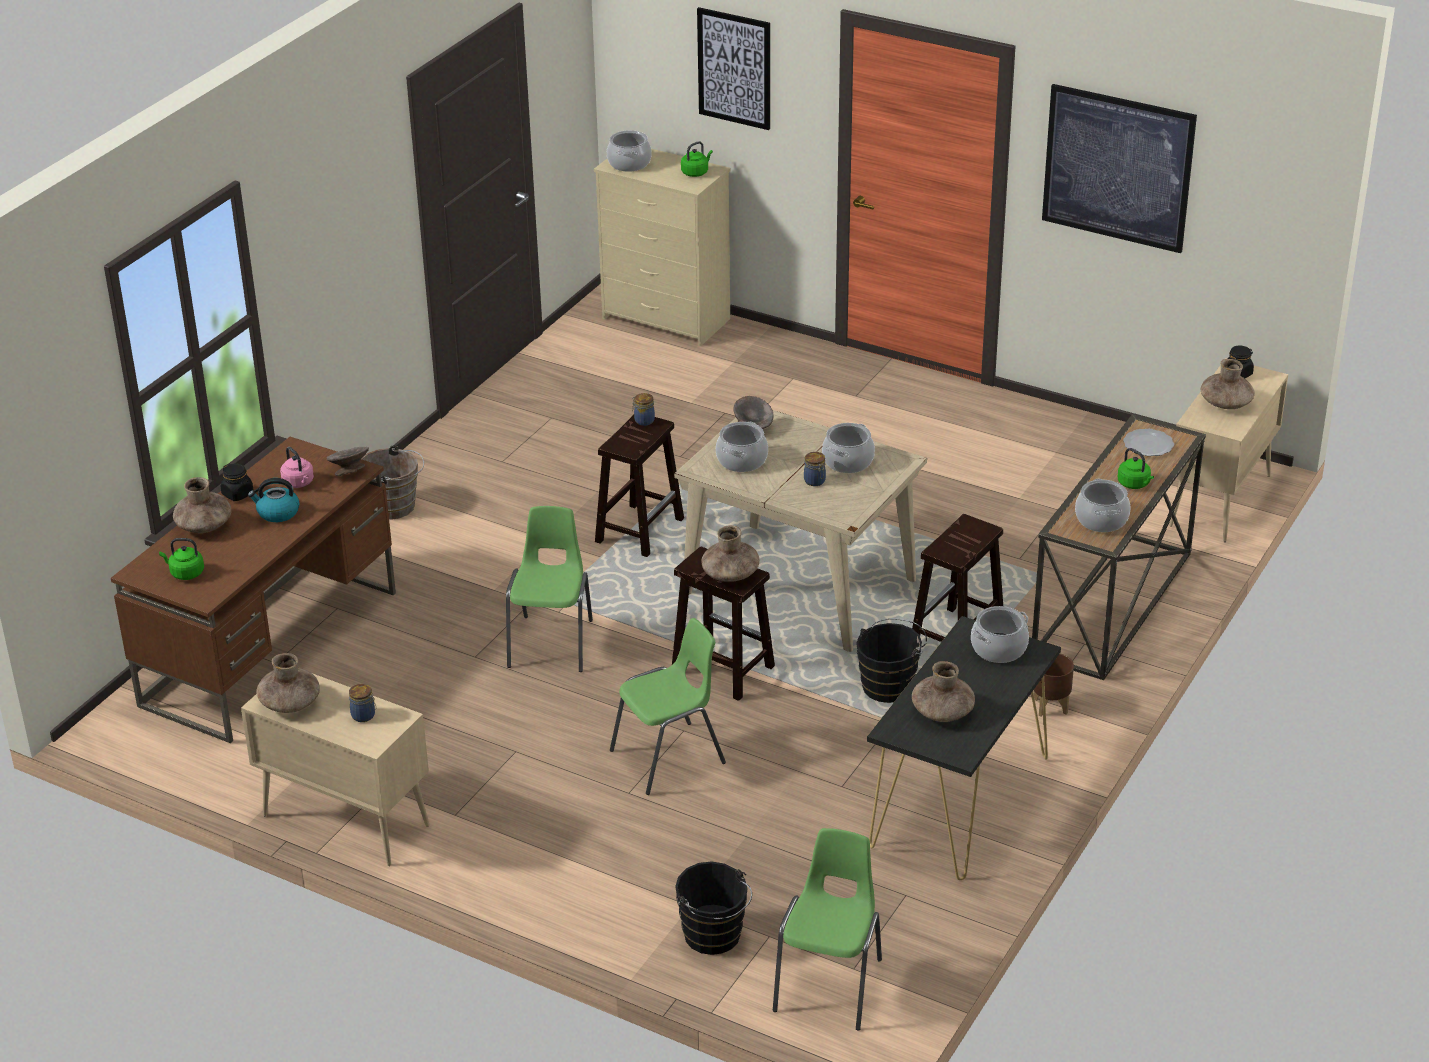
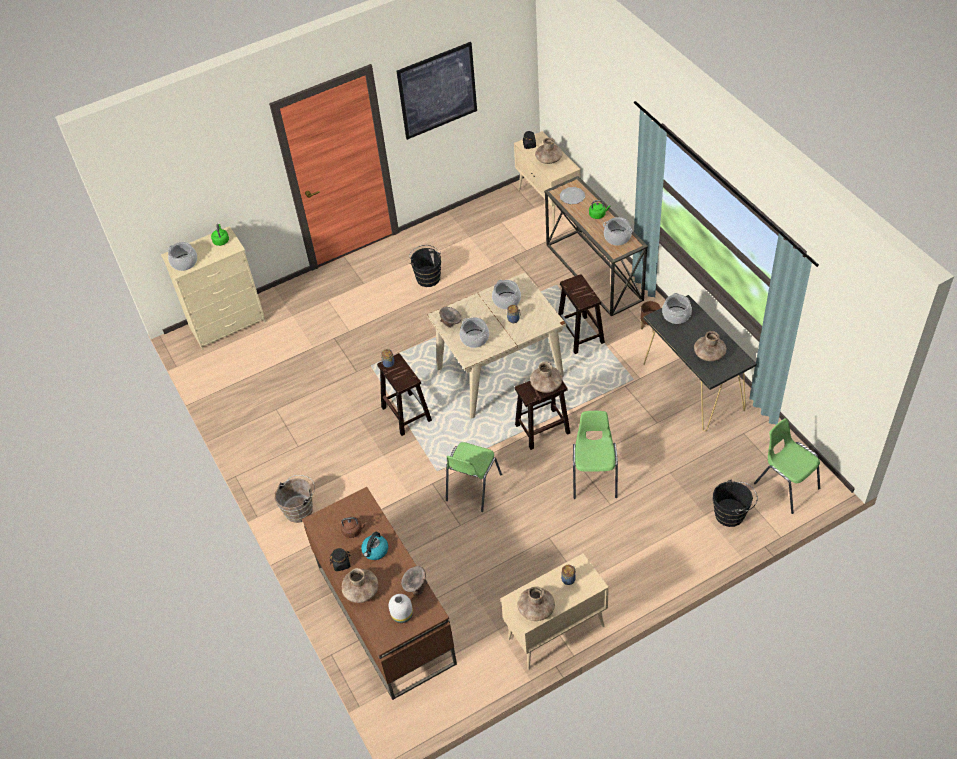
camera: 55 degrees left, 15 degrees up
(185, 573) = (402, 615): green kettle -> white vase
(299, 483) = (353, 530): pink kettle -> brown kettle
(349, 471) = (360, 503): grey bowl -> grey bowl (415, 586)
(552, 643) = (472, 488): green chair -> green chair turned 105 degrees counterclockwise
(734, 68) = (214, 173): picture -> none
(890, 685) = (597, 373): black bucket -> black bucket (427, 277)

